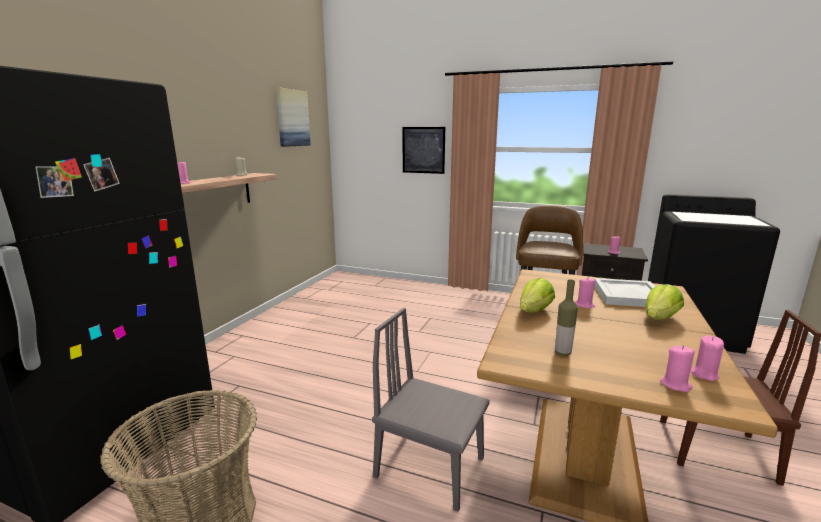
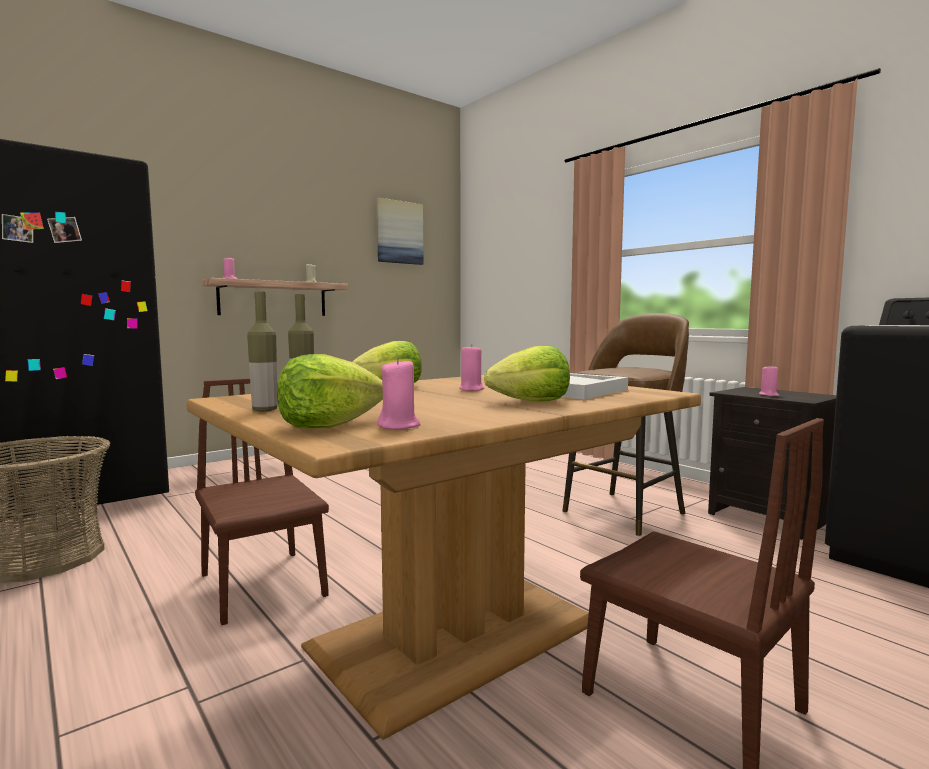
camera: 30 degrees right, 10 degrees down
(423, 150) = (548, 263): picture -> none
(430, 467) = (262, 585): grey chair -> brown chair
(584, 374) = (264, 410): none -> bottle
(675, 385) = (328, 425): pink candle -> lettuce

